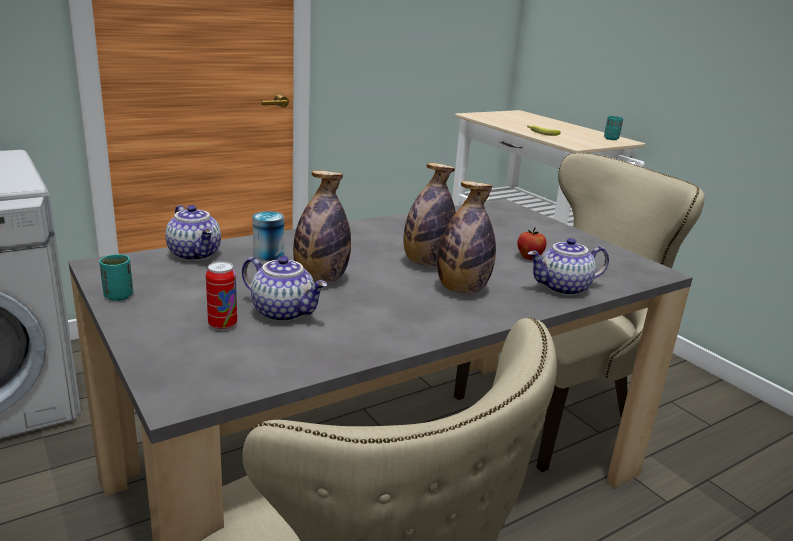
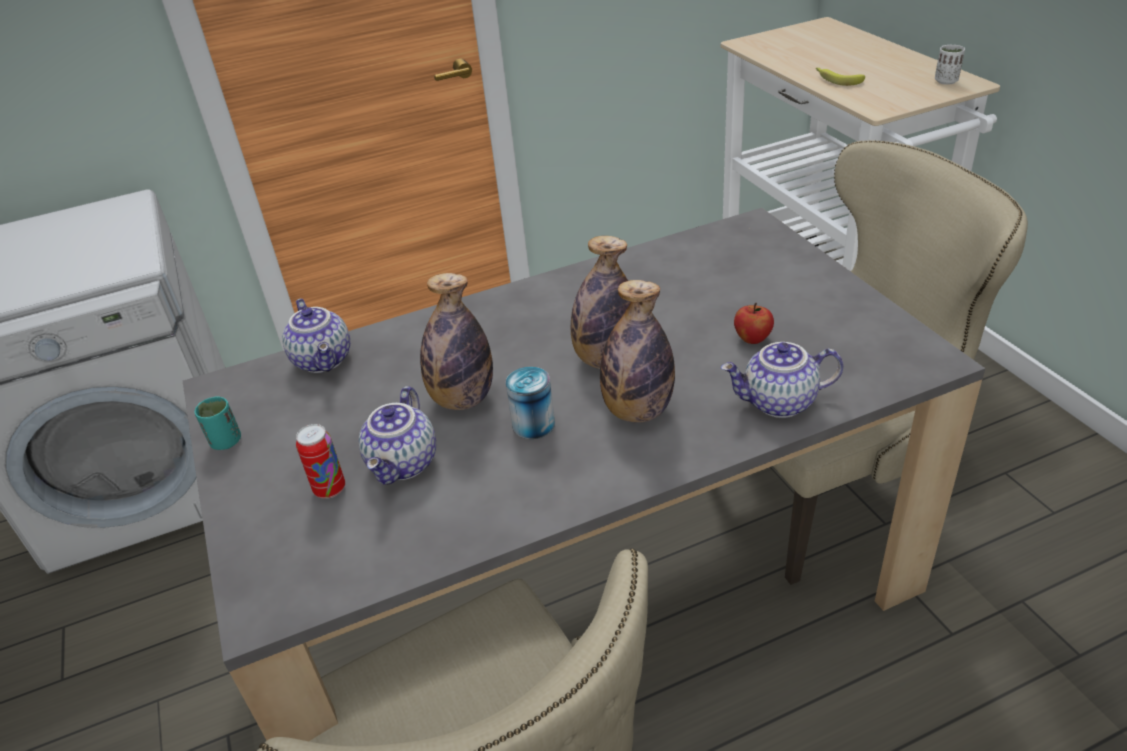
camera: 15 degrees right, 15 degrees up
(268, 255) = (410, 355): can -> can (533, 424)
(284, 312) = (405, 464): teapot -> teapot turned 60 degrees clockwise
(611, 139) = (946, 81): turquoise cup -> white cup

